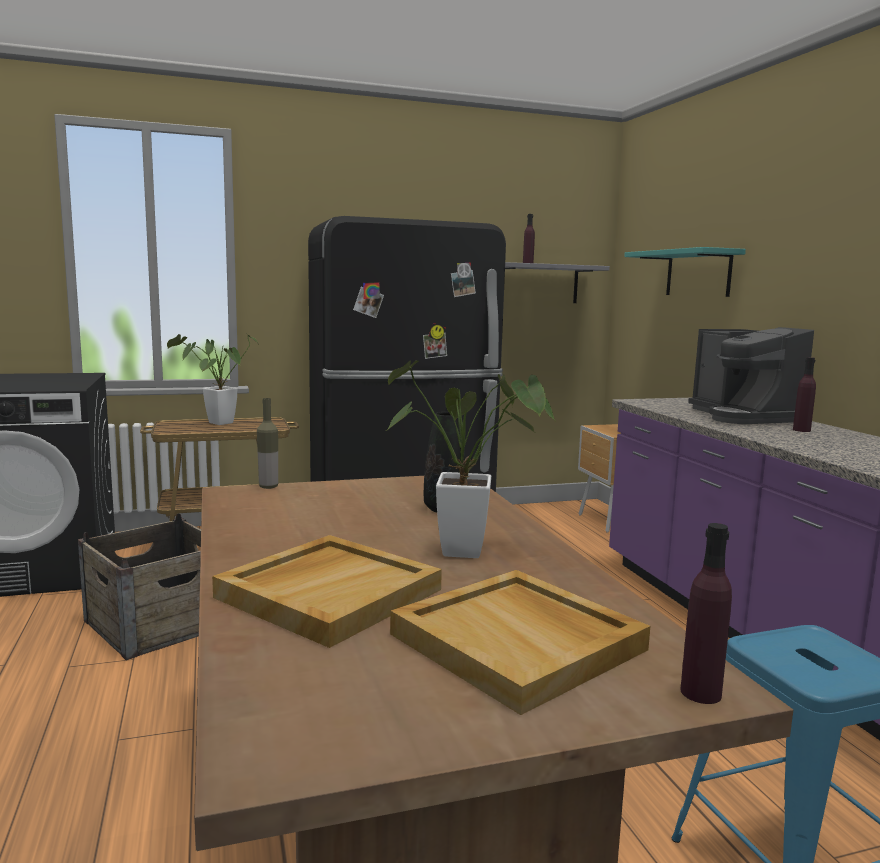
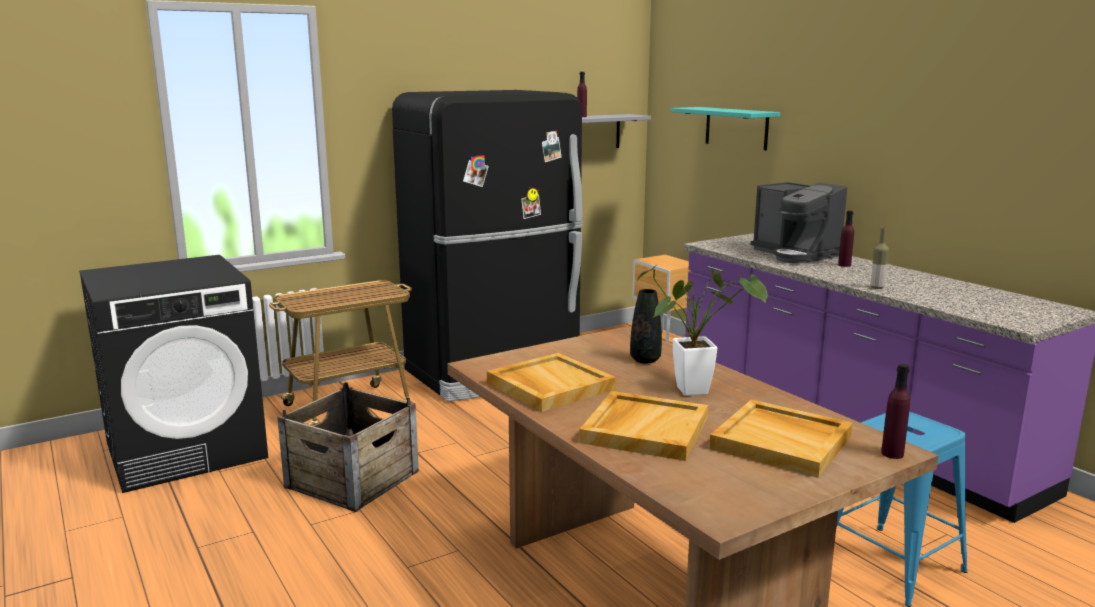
camera: 15 degrees left, 5 degrees up
(216, 423) = (334, 293): potted plant -> none
(268, 487) = (497, 356): bottle -> bottle (877, 287)
(280, 523) = (549, 386): none -> beige tray

